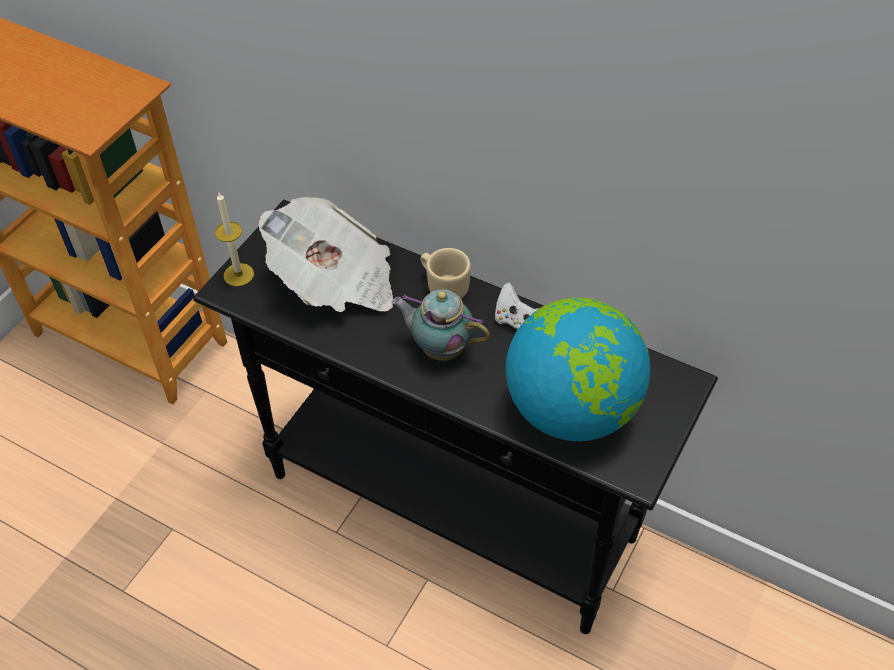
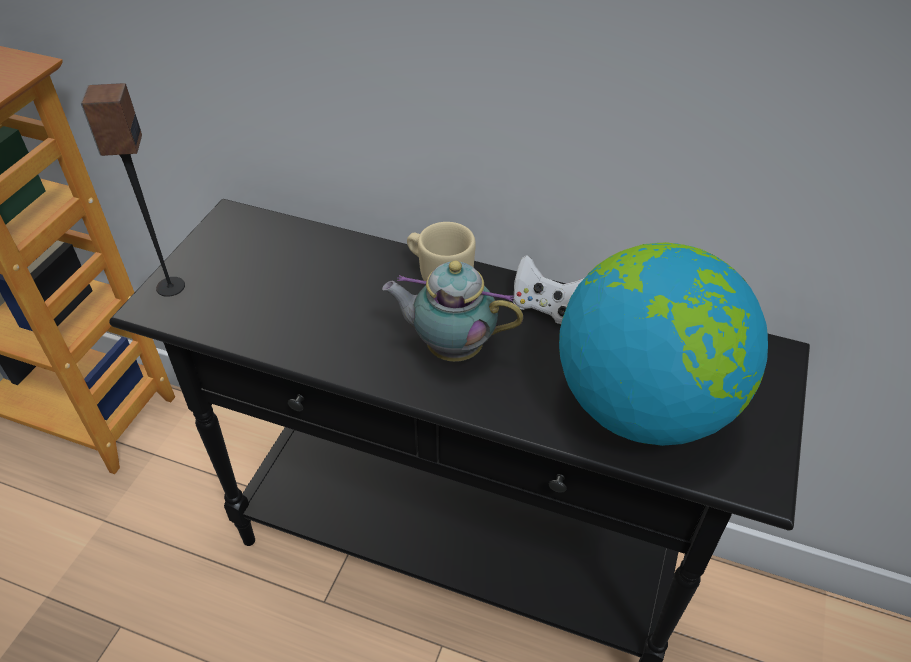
camera: 10 degrees left, 5 degrees down
(238, 275) = (170, 287): candle -> speaker
(335, 282) = (299, 283): newspaper -> none

